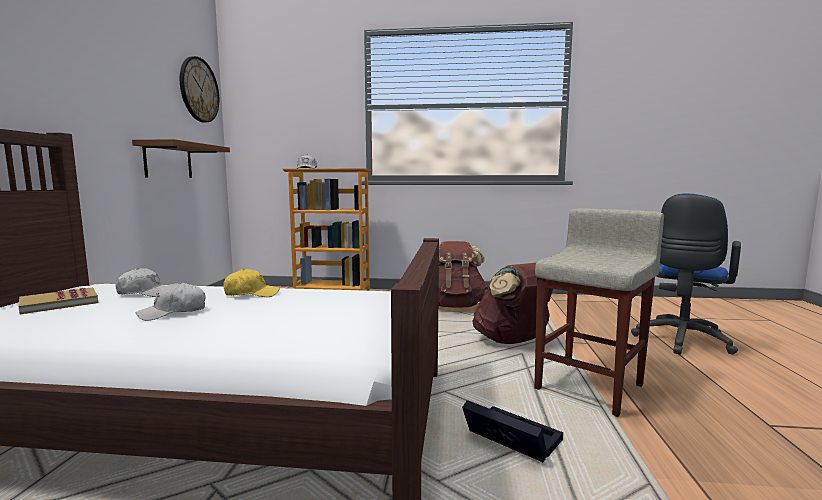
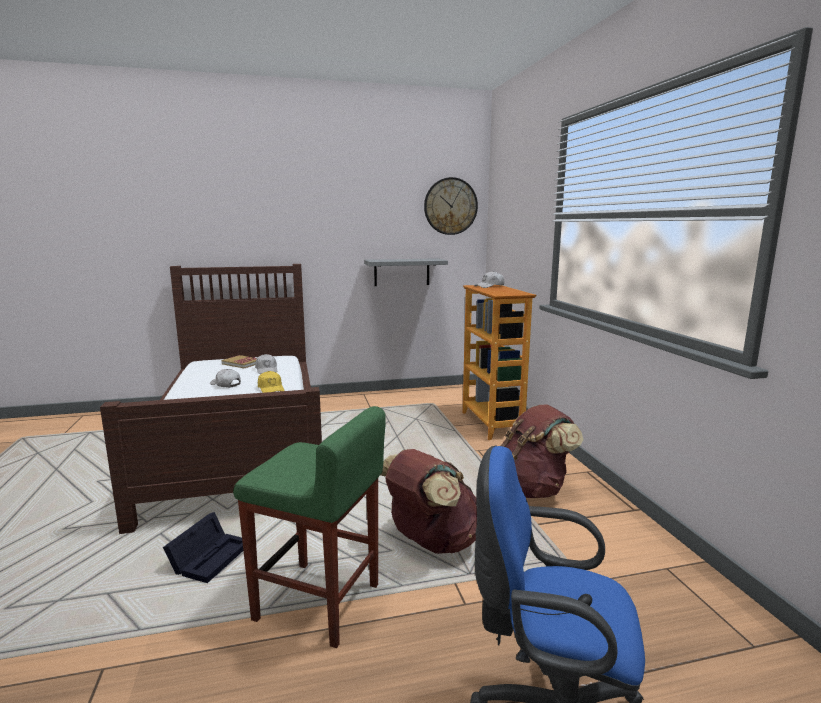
camera: 70 degrees right, 5 degrees up
(168, 161) = (402, 272): brown shelf -> grey shelf
(590, 386) = (319, 603): beige stool -> green stool

